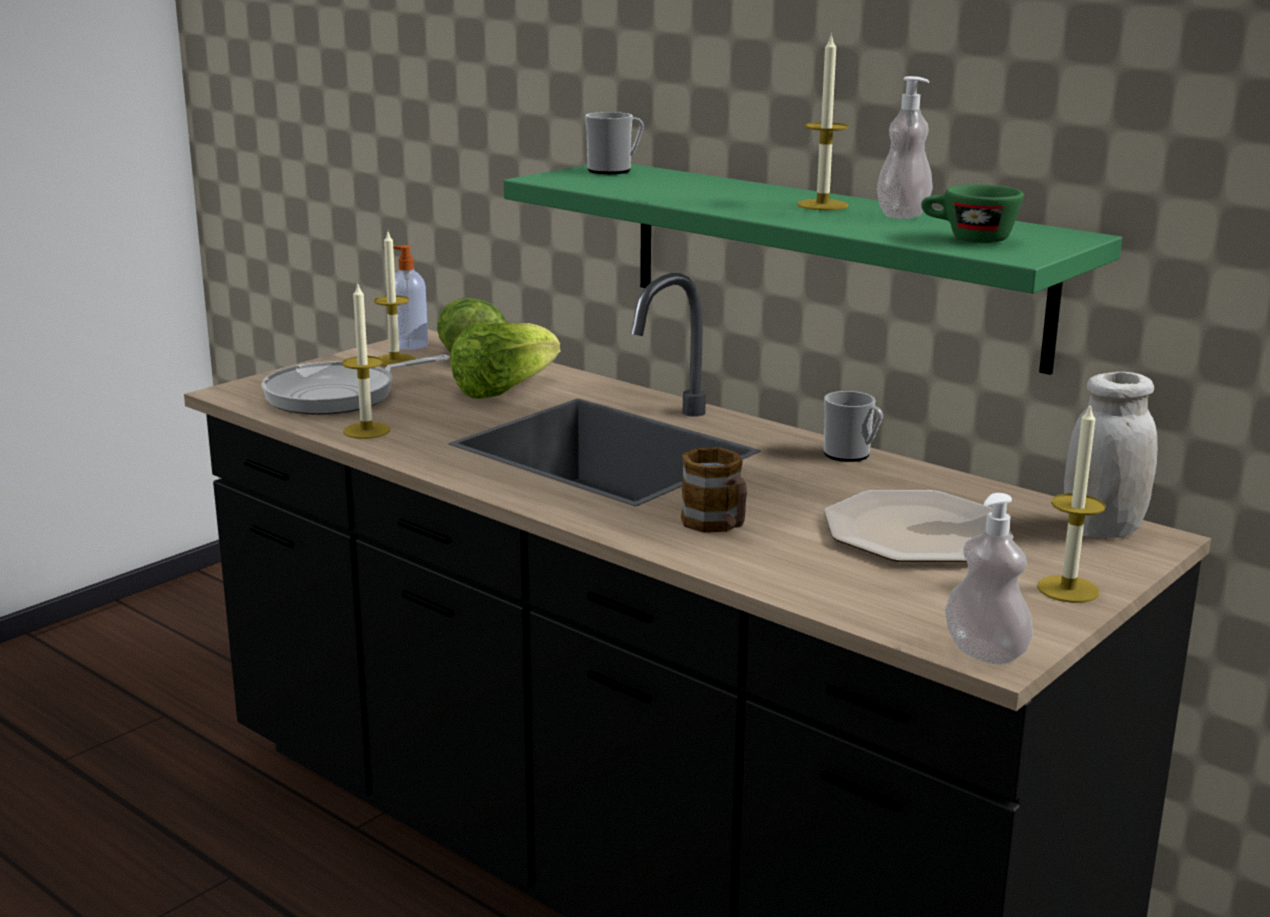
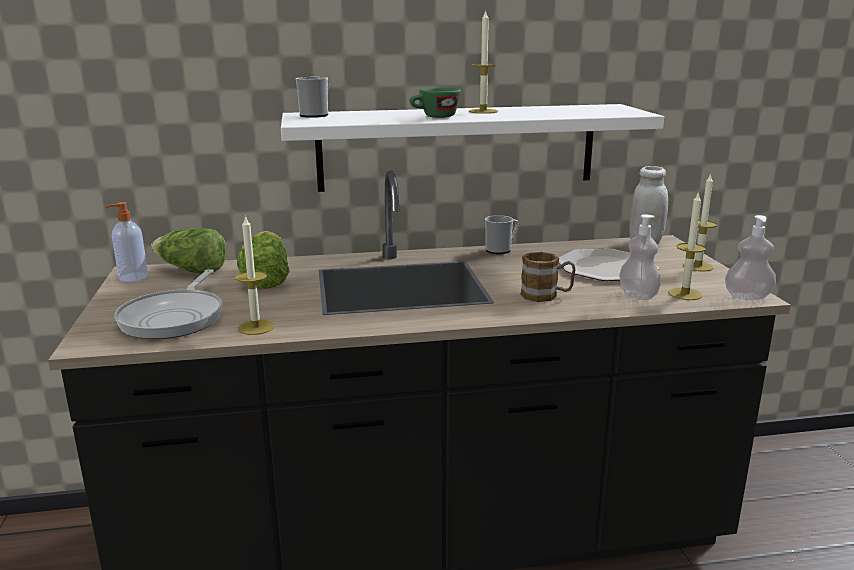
camera: 50 degrees left, 0 degrees up
(394, 360) = (150, 288): candle -> candle (685, 294)
(831, 260) = (457, 147): green shelf -> white shelf
(902, 215) = (530, 109): soap dispenser -> soap dispenser (637, 295)
(968, 238) = (594, 112): green cup -> green cup (434, 117)

